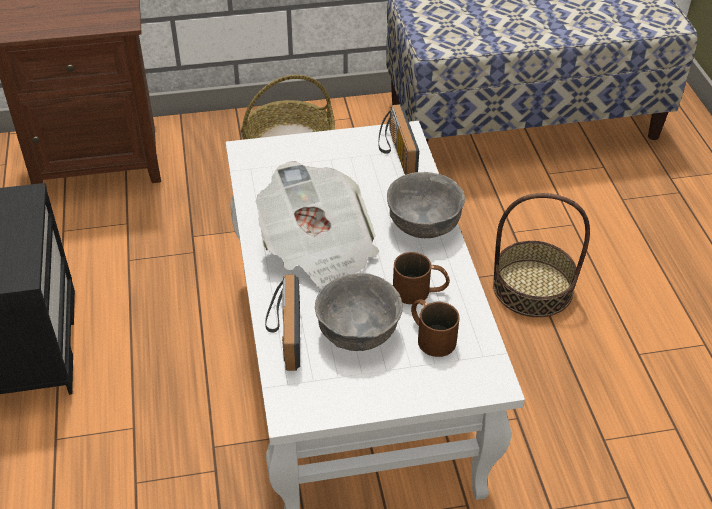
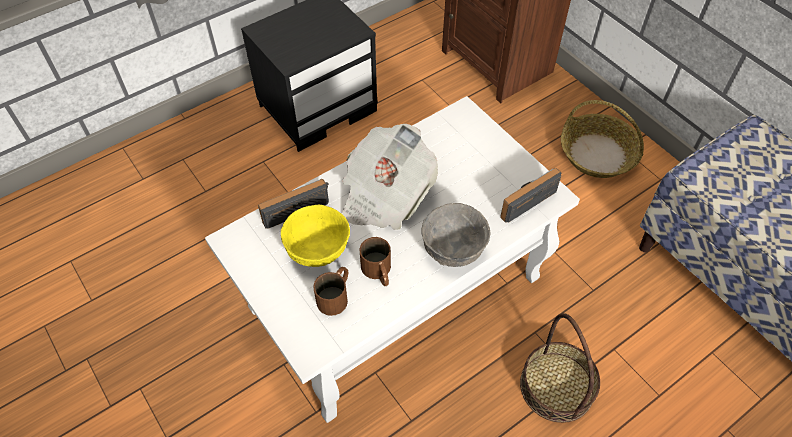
camera: 65 degrees right, 10 degrees up
(358, 333) = (317, 250): grey bowl -> yellow bowl

